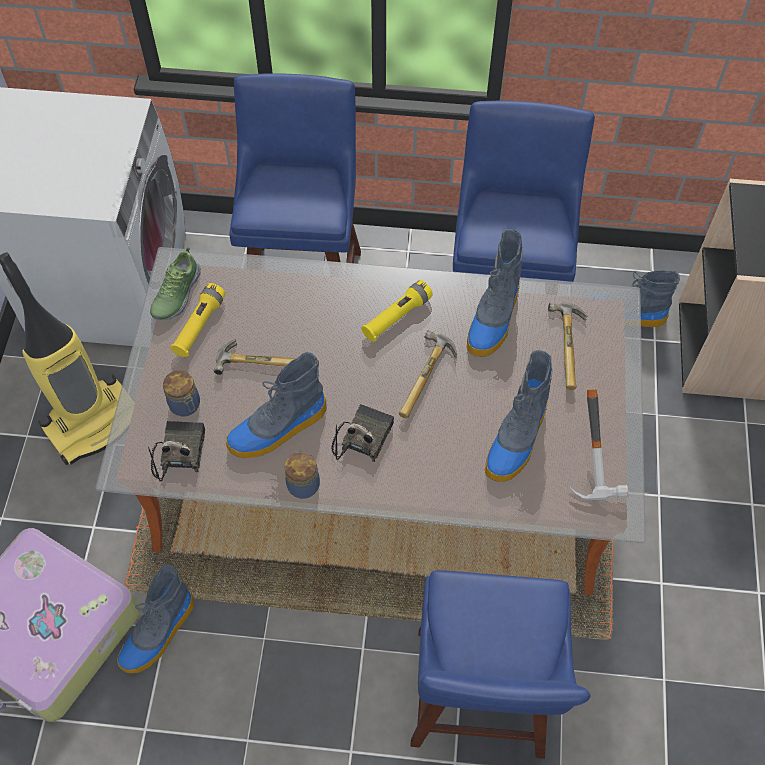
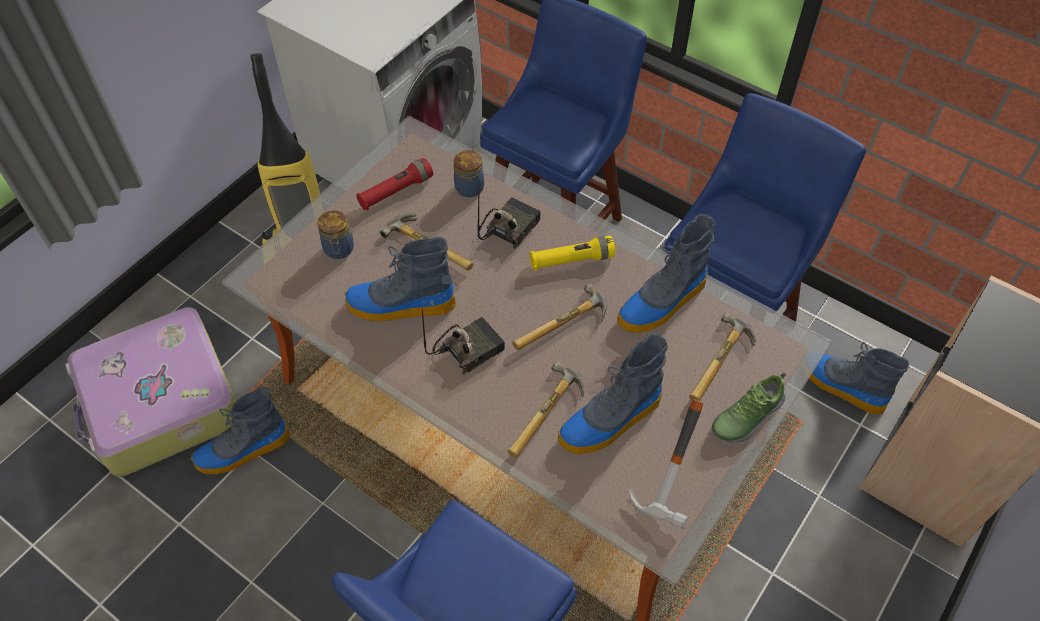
camera: 30 degrees right, 5 degrees down
(176, 294) = (395, 158): shoe -> shoe (746, 416)
(179, 452) = (306, 284): radio -> radio (508, 227)
(199, 326) = (396, 191): yellow flashlight -> red flashlight
(303, 483) = (389, 362): jar -> jar (470, 186)
(466, 461) = (548, 416): none -> hammer

